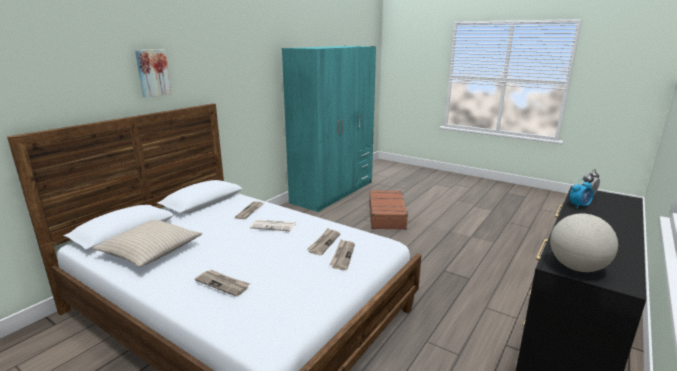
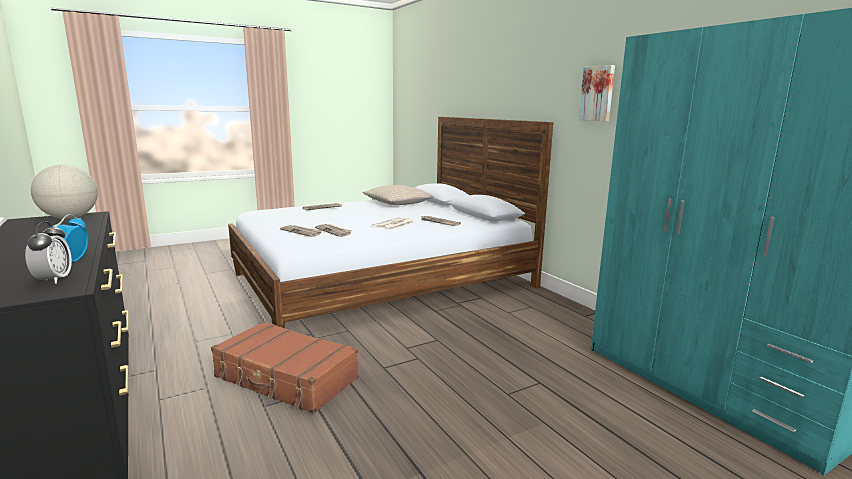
camera: 115 degrees right, 5 degrees down
(152, 73) = (513, 82): picture -> picture (597, 93)
(387, 216) = (545, 414): brown suitcase -> brown suitcase (286, 378)

